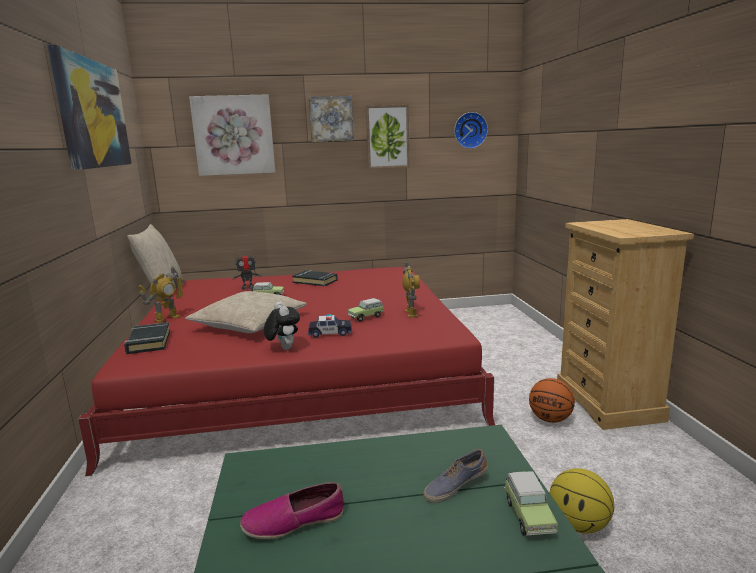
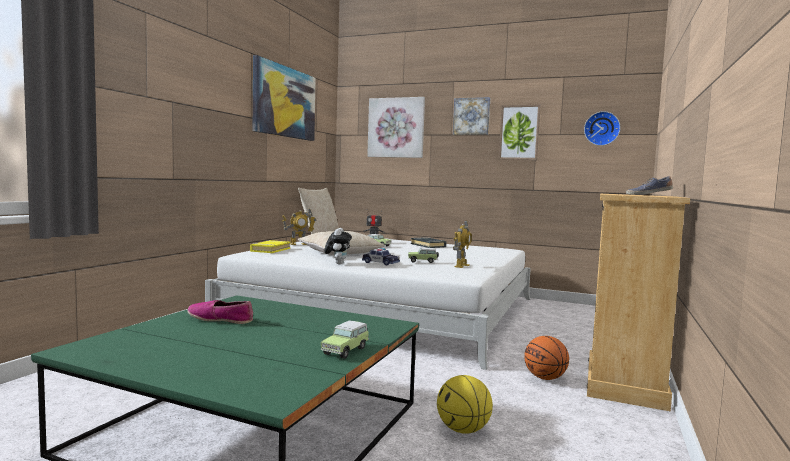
camera: 30 degrees right, 10 degrees down
(148, 342) = (270, 250): black book -> yellow book
(301, 370) = (387, 308): red bed -> white bed
(455, 486) = (328, 332): shoe -> shoe (648, 195)

